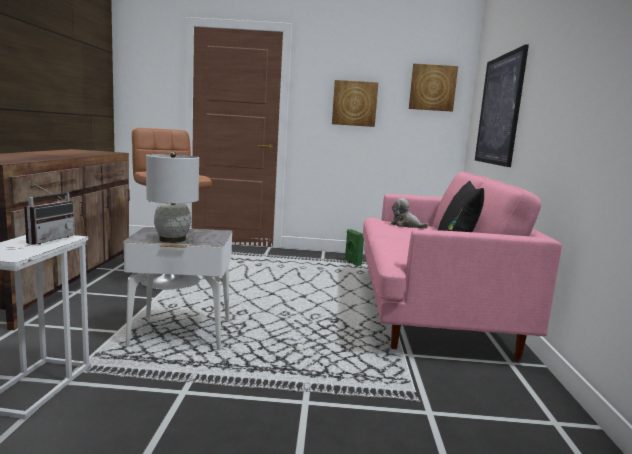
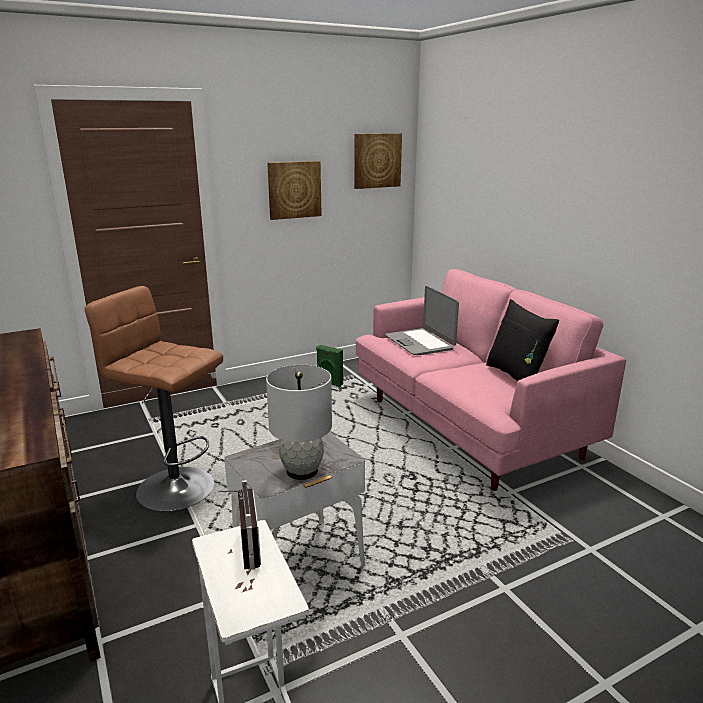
camera: 30 degrees left, 10 degrees up
(406, 225) = (419, 342): plush toy -> laptop
(499, 110) = (481, 198): picture -> none

